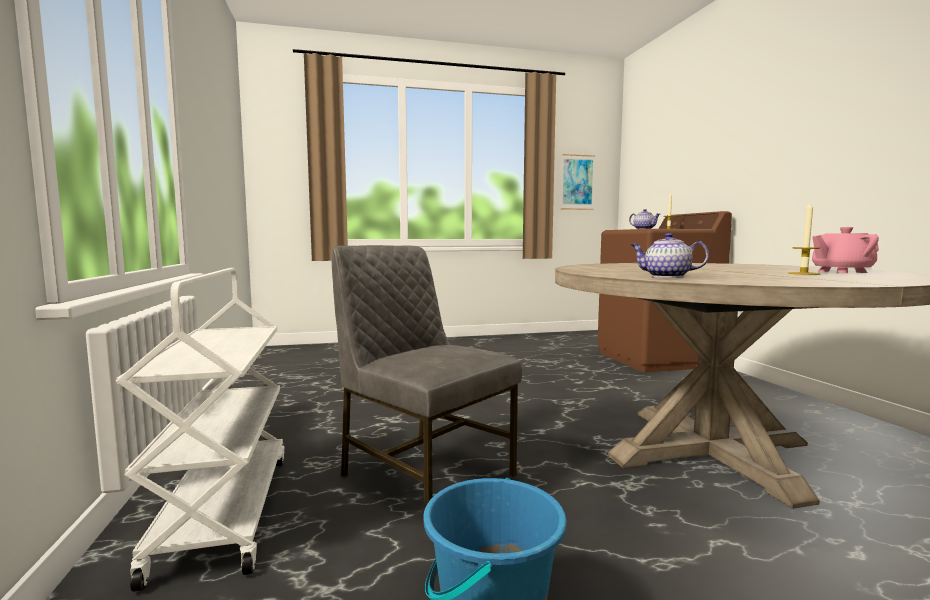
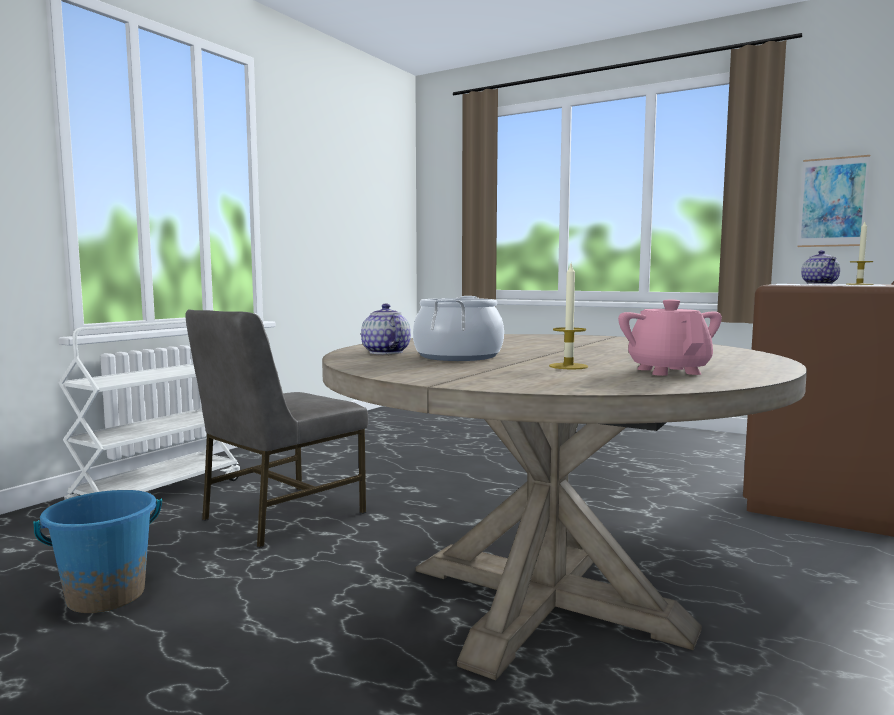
camera: 45 degrees right, 0 degrees up
(424, 475) = (280, 516): grey chair -> grey chair turned 135 degrees counterclockwise
(718, 275) = (457, 356): none -> cooking pot
(841, 272) = (668, 371): pink teapot -> pink teapot turned 45 degrees clockwise

